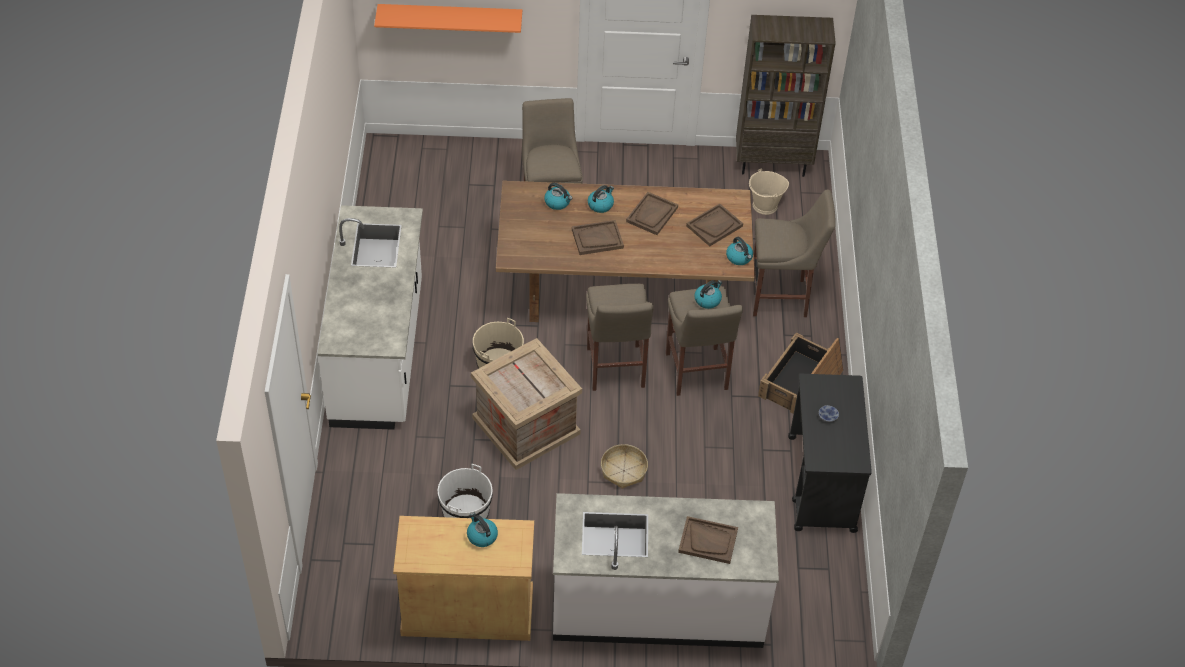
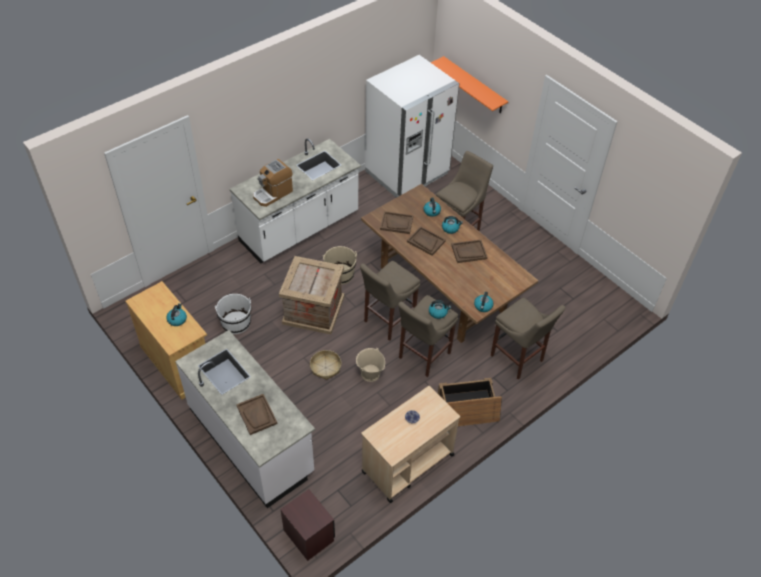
camera: 50 degrees right, 0 degrees up
(376, 317) = (273, 193): none -> coffee machine
(406, 193) = (407, 173): none -> white fridge
(714, 226) = (493, 282): brown tray -> brown tray (396, 223)
(765, 206) = (574, 310): beige bucket -> beige bucket (370, 374)
(773, 164) = (608, 294): brown bookcase -> none
(821, 484) = (407, 463): black cart -> beige cart
(831, 630) = (309, 535): none -> brown nightstand

